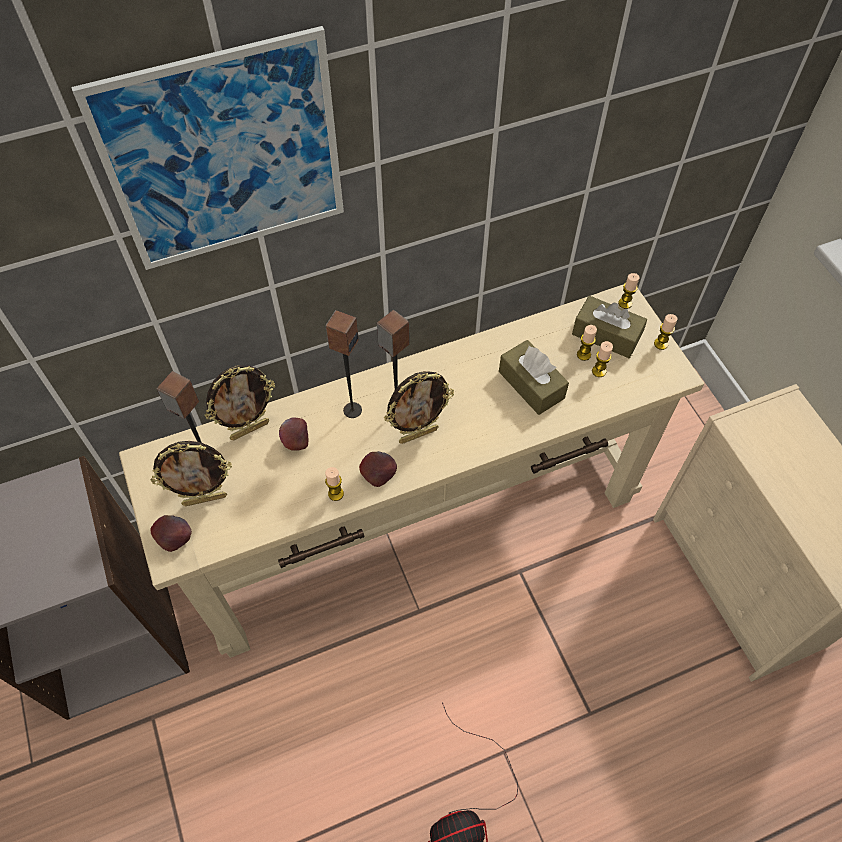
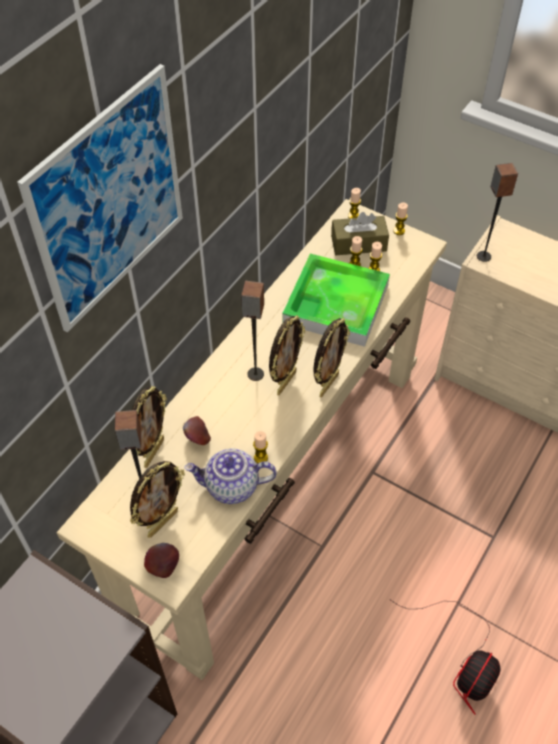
camera: 35 degrees left, 5 degrees down
(288, 504) = (231, 487): none -> teapot
(352, 410) = (221, 393): speaker -> speaker (483, 256)
(379, 475) = (281, 426): apple -> none
(456, 461) = (328, 384): none -> picture frame
(531, 385) = (336, 304): brown tissue box -> tray

